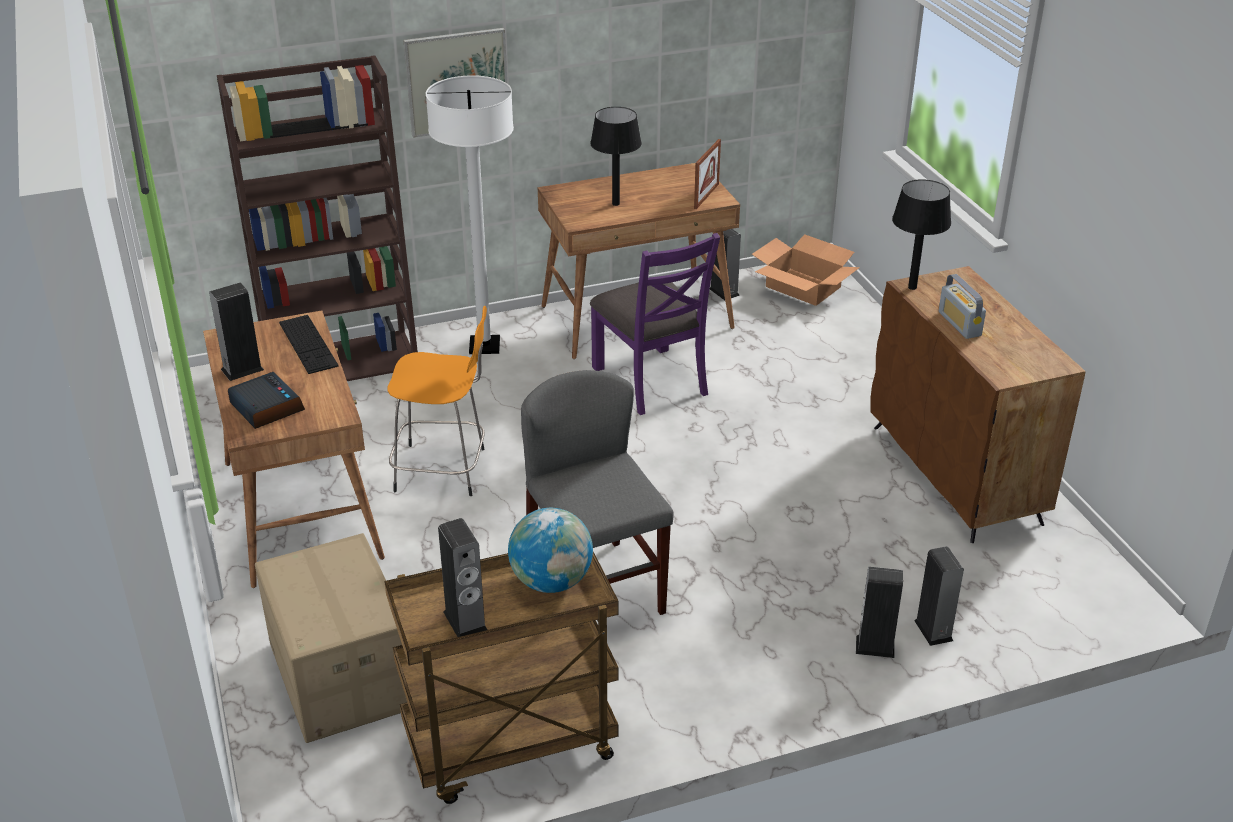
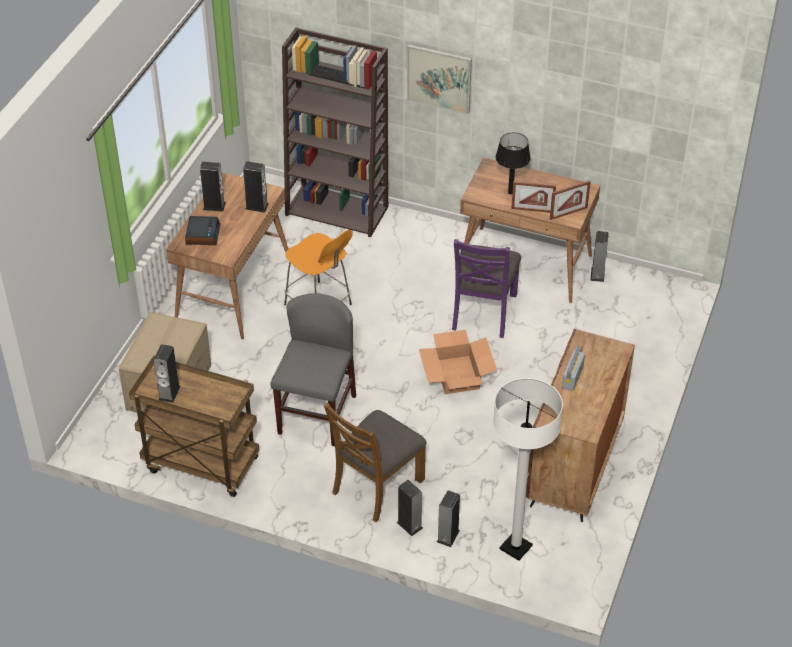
camera: 40 degrees right, 10 degrees up
(308, 344) = (257, 206): keyboard -> speaker
(484, 346) = (420, 239): white floor lamp -> white floor lamp (515, 547)
(551, 581) = (221, 397): globe -> none
(663, 209) = (532, 210): none -> picture frame
(777, 627) = (376, 486): none -> brown chair
(803, 287) = (650, 296): cardboard box -> cardboard box (457, 375)
(912, 287) = (581, 340): black table lamp -> none

